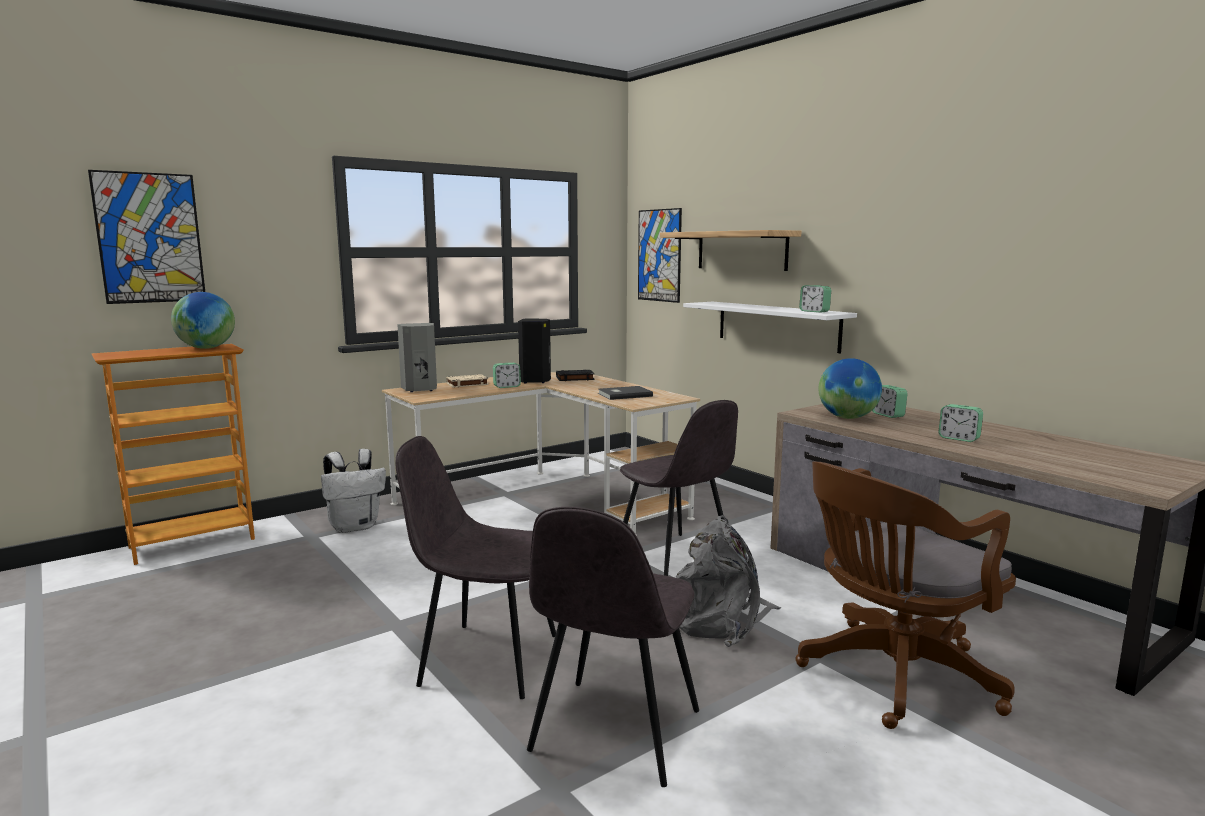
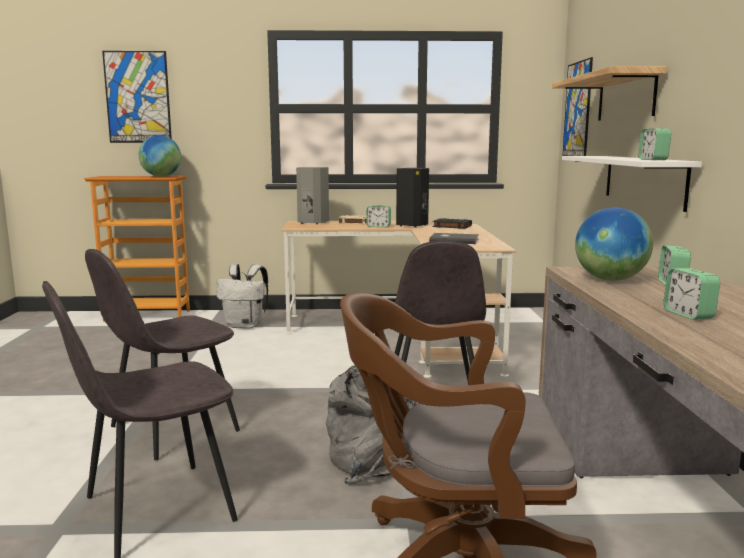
camera: 35 degrees right, 0 degrees up
(486, 659) = (171, 430): grey chair -> grey chair turned 90 degrees counterclockwise

